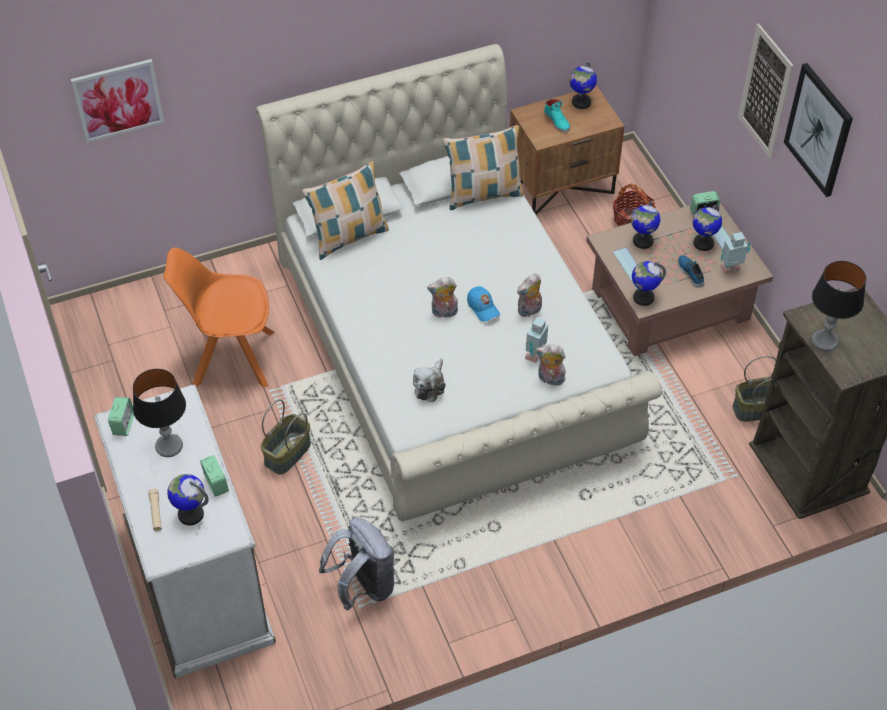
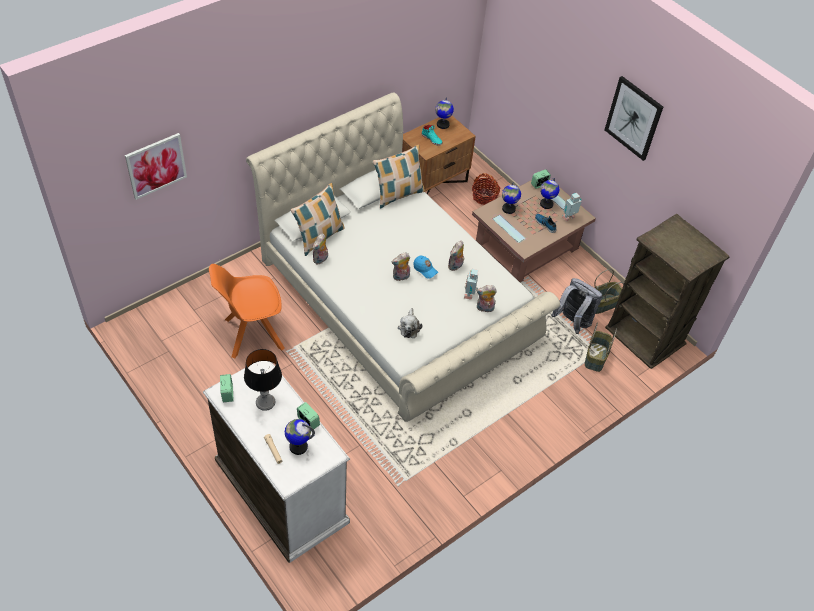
camera: 20 degrees left, 0 degrees up
(288, 454) = (314, 392): basket -> basket (596, 357)
(340, 269) = (320, 259): none -> plush toy
(363, 586) = (395, 471): grey backpack -> grey backpack (572, 322)
(643, 297) = (522, 245): globe -> none
(765, 92) = (585, 99): picture -> none
(824, 341) = (668, 252): table lamp -> none

